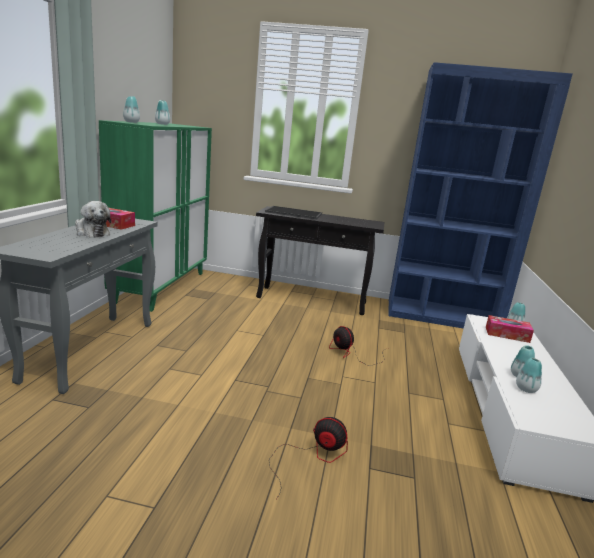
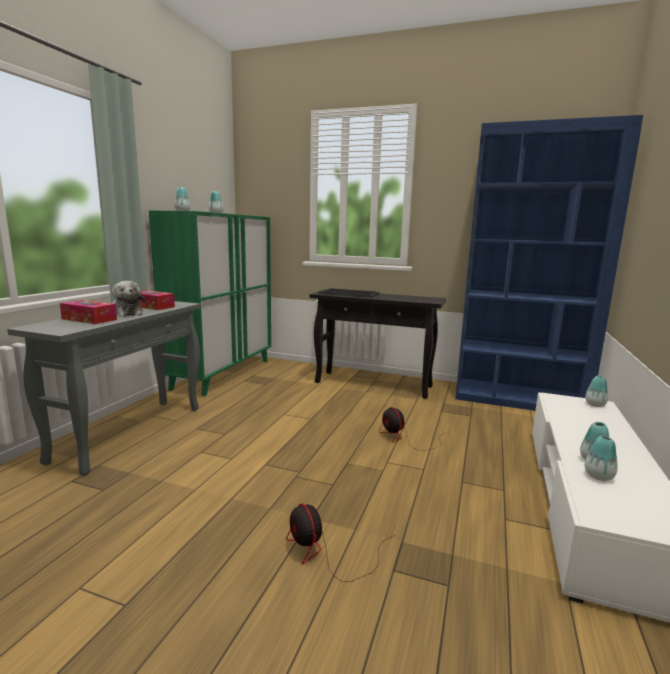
camera: 10 degrees right, 5 degrees down
(311, 457) = (325, 553): fan -> fan turned 150 degrees counterclockwise
(507, 334) = (584, 414): tissue box -> tissue box (89, 319)

